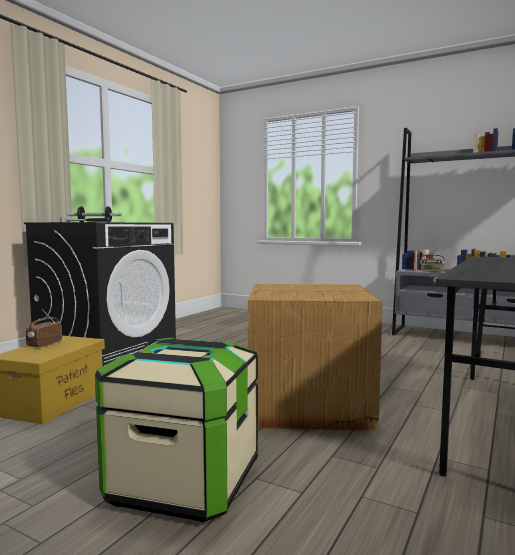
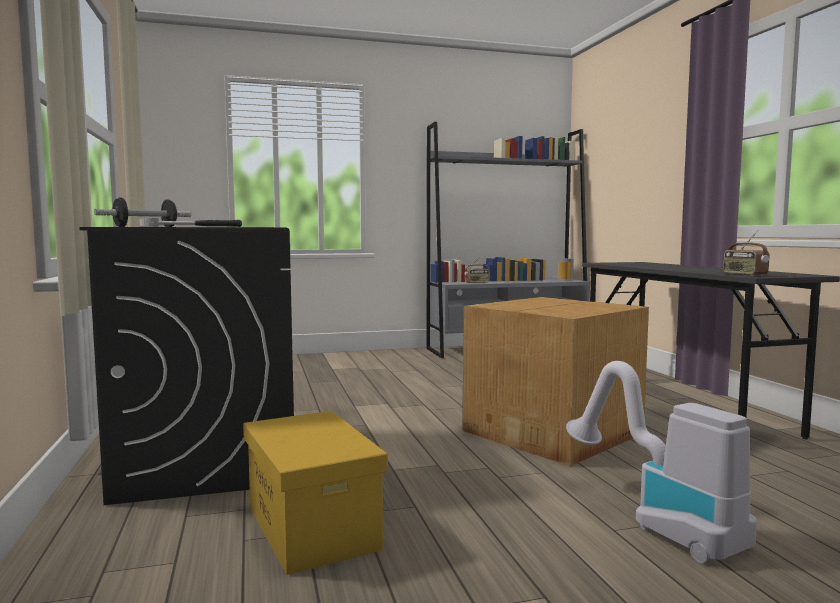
camera: 45 degrees left, 0 degrees up
(44, 344) = (284, 436): radio -> radio (744, 274)
(183, 483) = (658, 522): storage box -> vacuum cleaner

